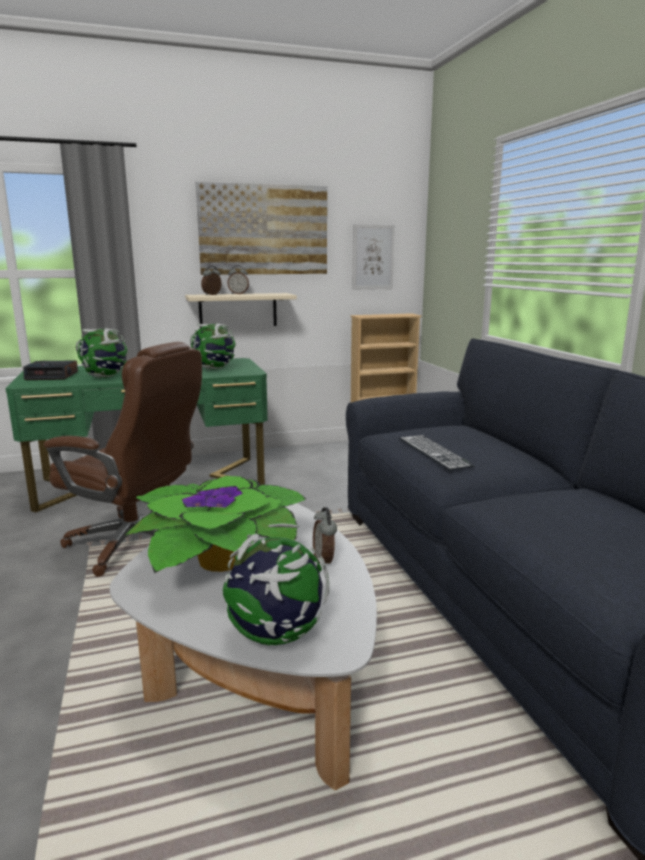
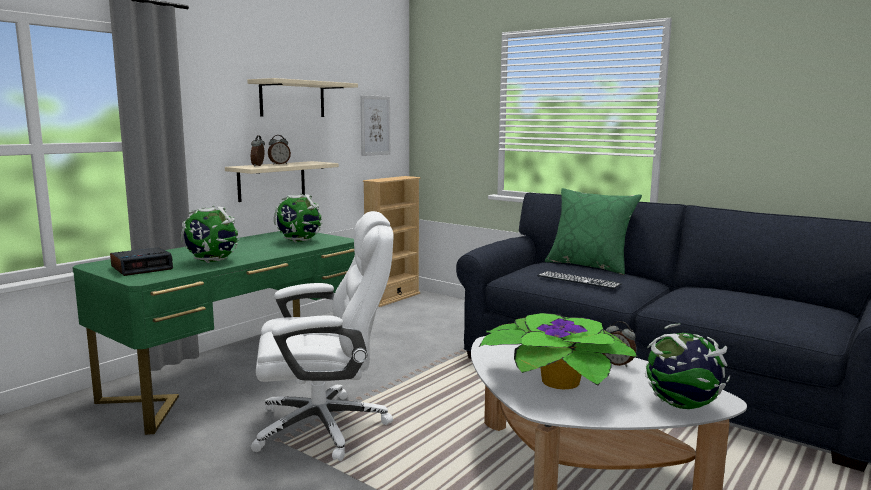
camera: 35 degrees left, 5 degrees down
(136, 543) = (324, 426): brown office chair -> white office chair
(264, 230) = (292, 99): picture -> beige shelf
(496, 438) = (589, 266): none -> green pillow

